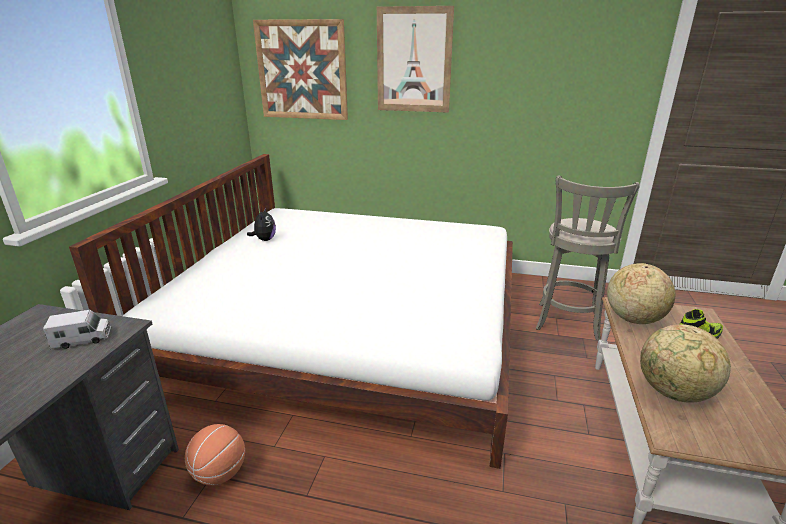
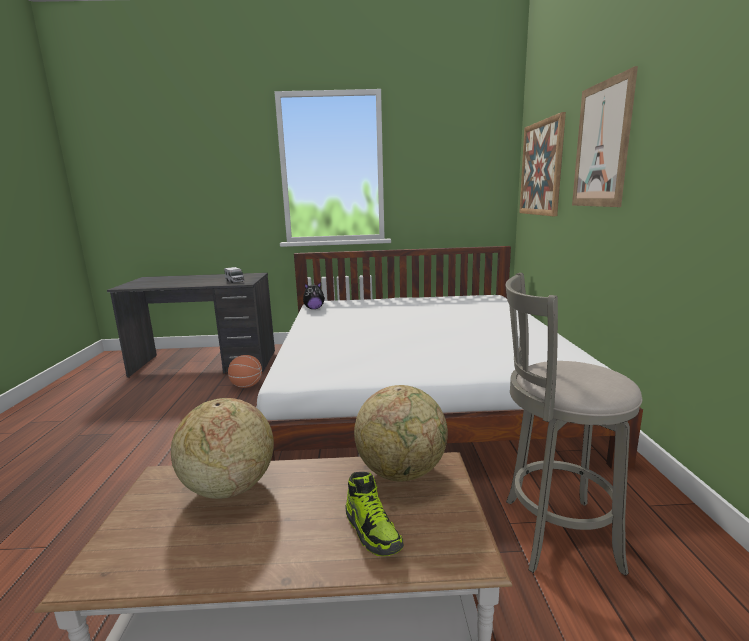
camera: 75 degrees right, 10 degrees down
(264, 239) = (430, 302): plush toy -> plush toy (314, 308)

